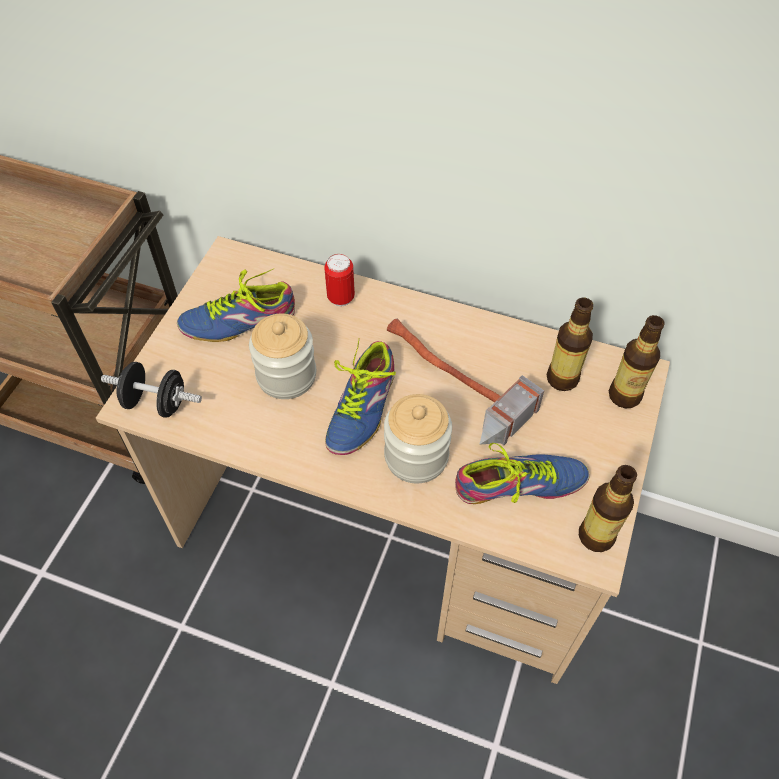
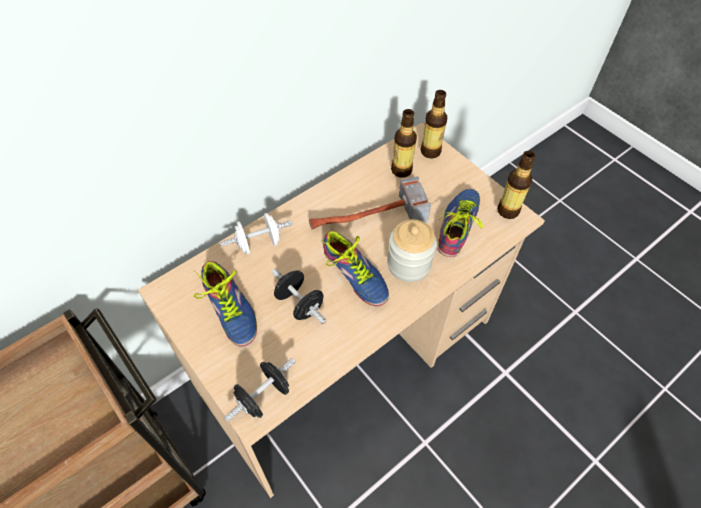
camera: 60 degrees left, 0 degrees up
(237, 318) = (227, 311): shoe -> shoe turned 45 degrees counterclockwise
(286, 376) = (300, 304): jar -> black dumbbell
(341, 298) = (259, 243): can -> white dumbbell

